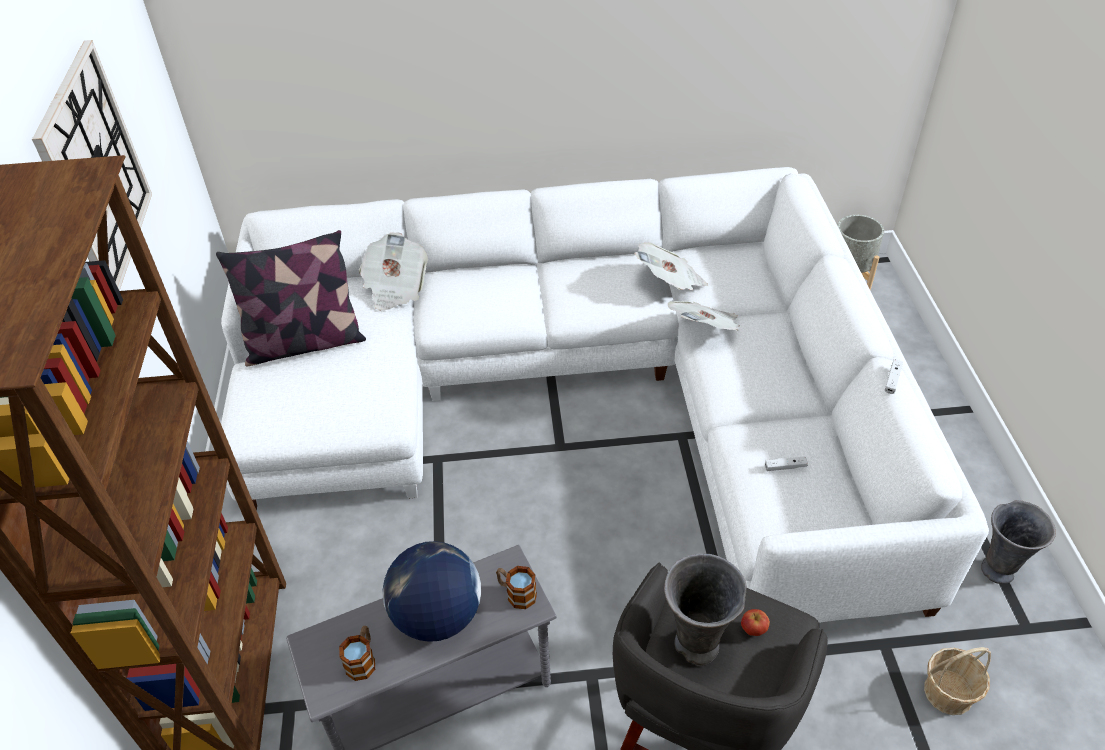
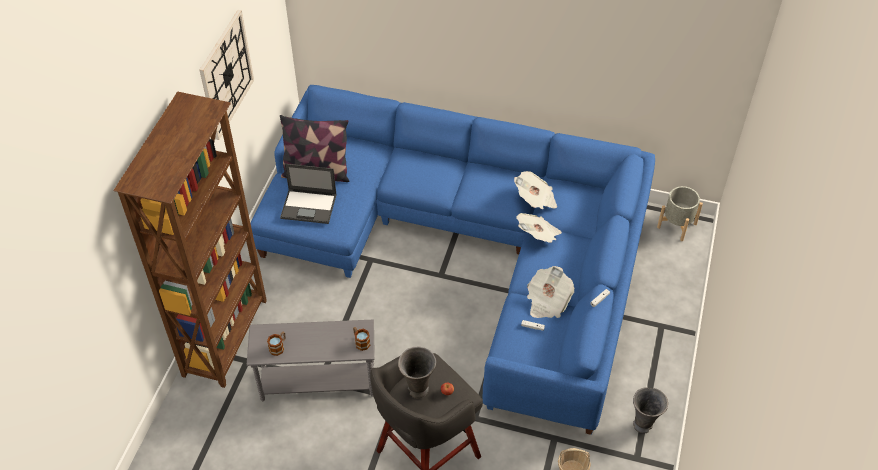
camera: 20 degrees right, 5 degrees up
(314, 396) = (309, 206): none -> laptop
(395, 287) = (379, 153): newspaper -> newspaper (547, 301)
(437, 617) = (319, 339): globe -> none
(586, 393) = (471, 248): white sofa -> blue sofa

